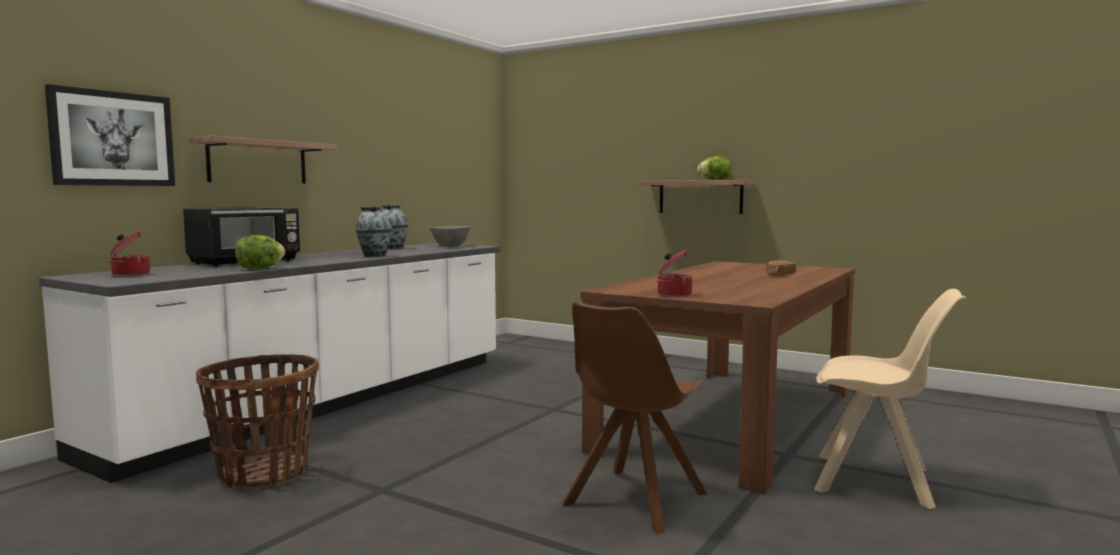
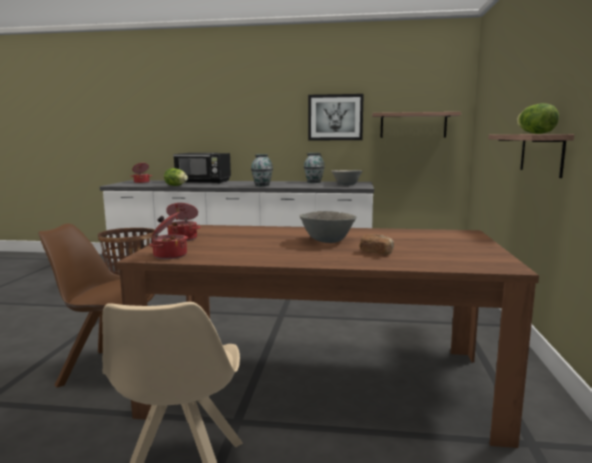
camera: 65 degrees right, 5 degrees up
(113, 139) = (162, 119): picture -> picture (335, 117)
(258, 162) = (235, 127): shelf -> shelf (413, 125)
(729, 277) = (327, 241): none -> grey bowl
(754, 299) = (169, 255): none -> cooking pot

